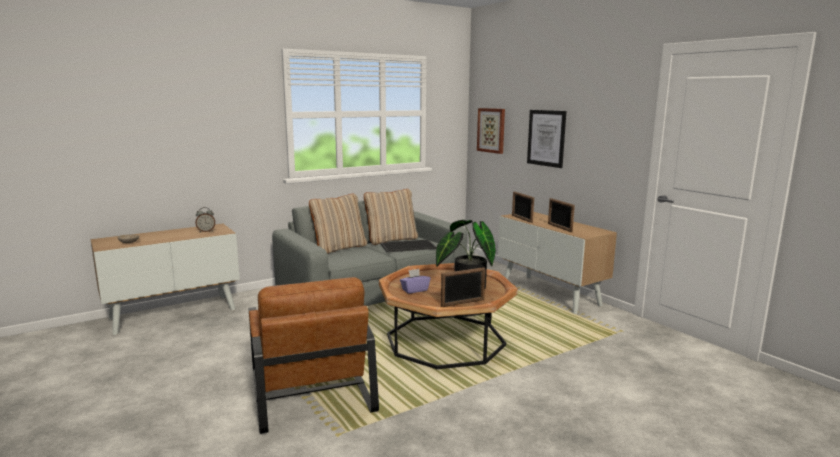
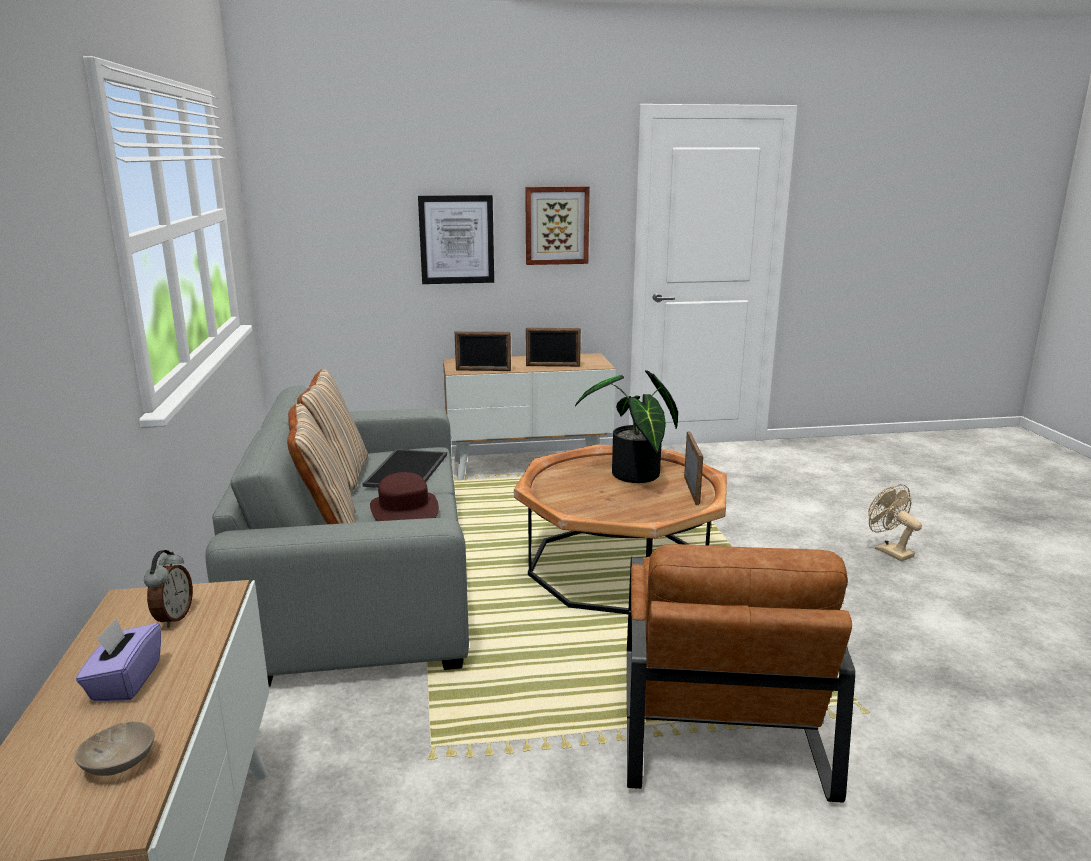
camera: 65 degrees left, 5 degrees up
(310, 389) = (718, 715): brown armchair -> brown armchair turned 90 degrees clockwise
(360, 254) = (404, 511): none -> brown hat
(414, 290) = (617, 508): purple tissue box -> purple tissue box (125, 681)
(491, 130) = (322, 237): picture -> picture (556, 225)
(591, 437) = (888, 551): none -> beige fan

